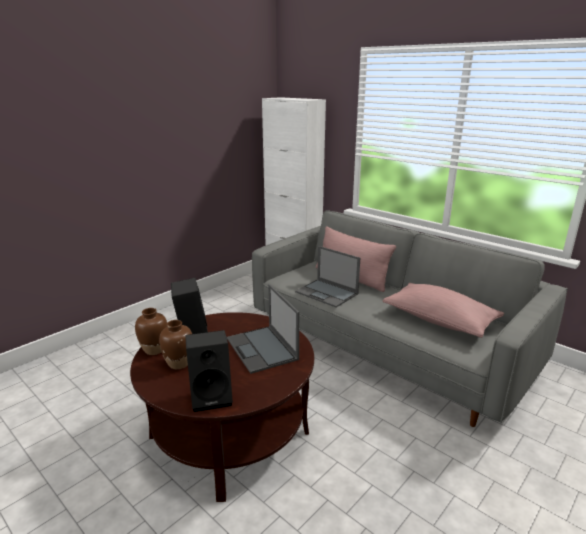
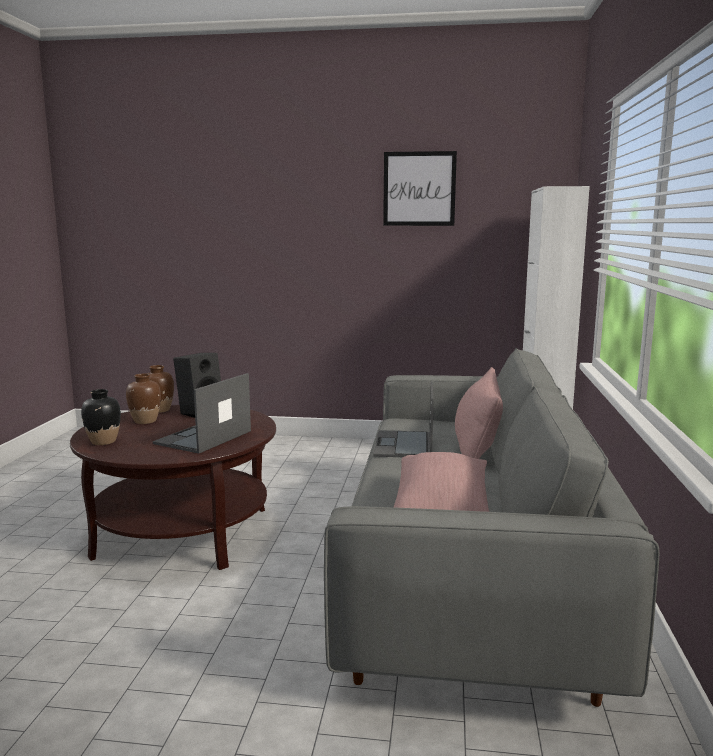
camera: 55 degrees right, 10 degrees down
(191, 98) = (419, 189): none -> picture
(212, 396) = (104, 441): black speaker -> black vase

